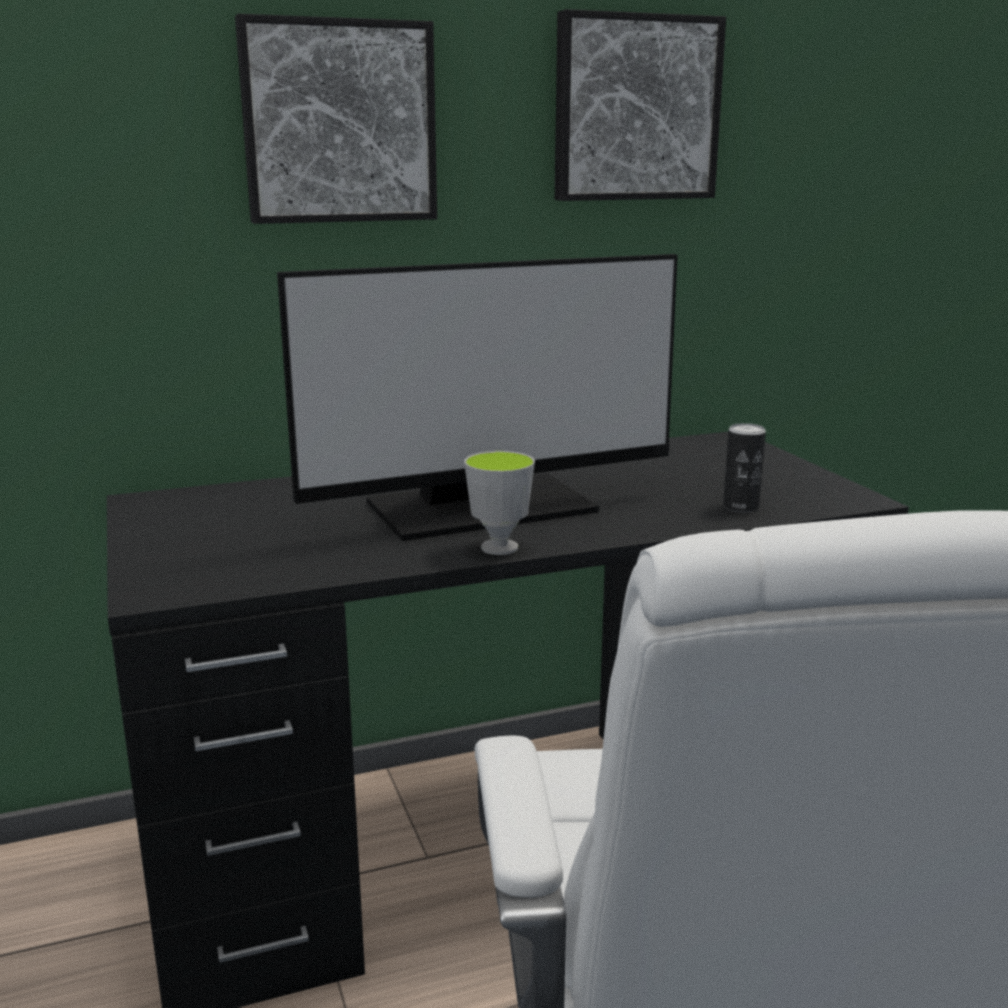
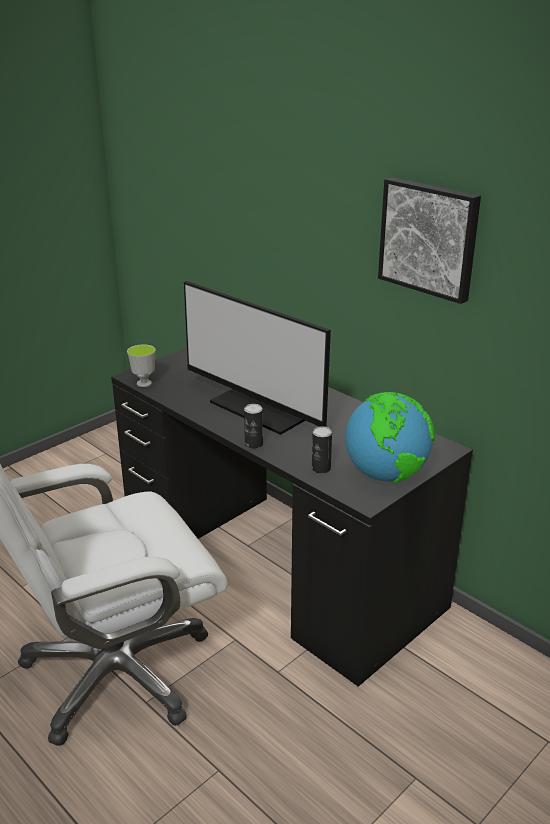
camera: 65 degrees right, 10 degrees up
(338, 122) = (298, 212): picture -> none
(499, 548) = (217, 423): cup -> cup (144, 383)
(616, 534) = (253, 444): none -> can
(787, 477) = (386, 475): none -> globe

